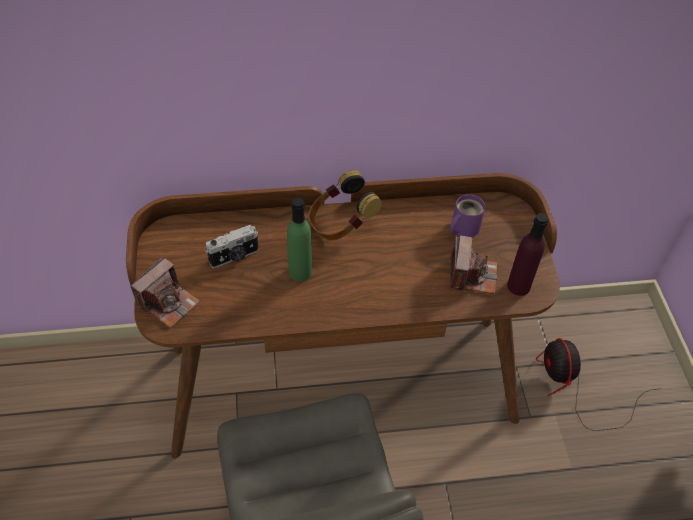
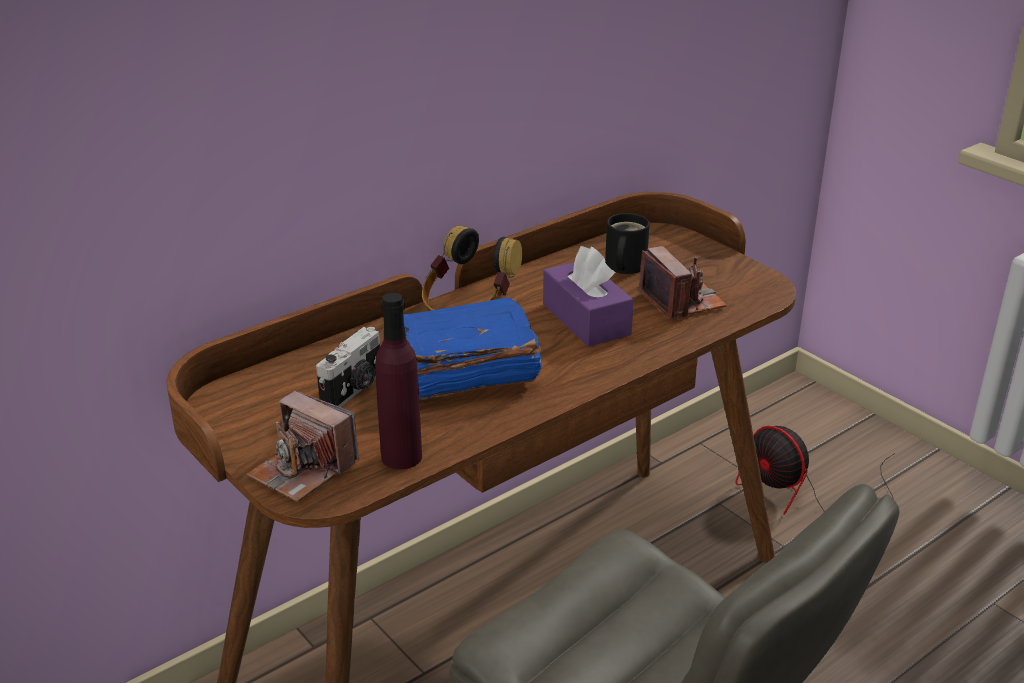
camera: 30 degrees left, 20 degrees down
(168, 303) = (303, 470): camera -> camera turned 120 degrees clockwise
(300, 272) = (464, 372): green bottle -> blue book
(401, 263) = (586, 319): none -> purple tissue box
(462, 227) = (623, 266): purple mug -> black mug
(518, 286) = (744, 292): purple bottle -> purple bottle (401, 456)

